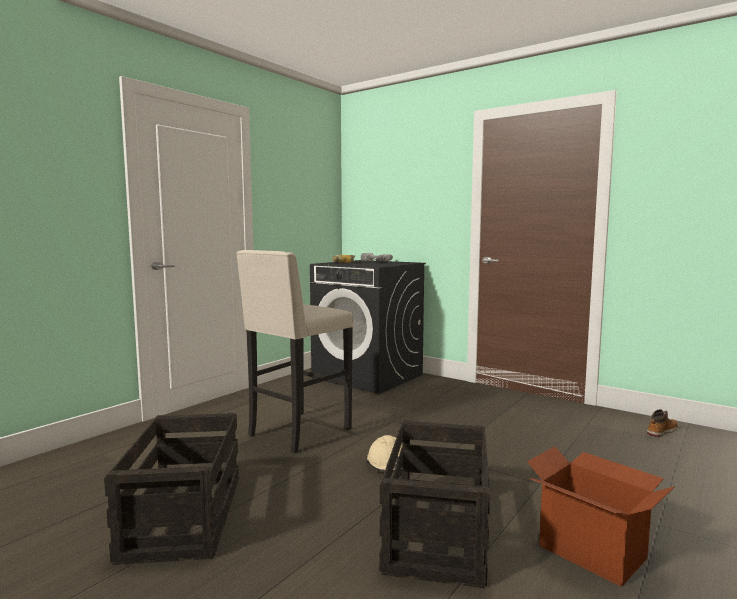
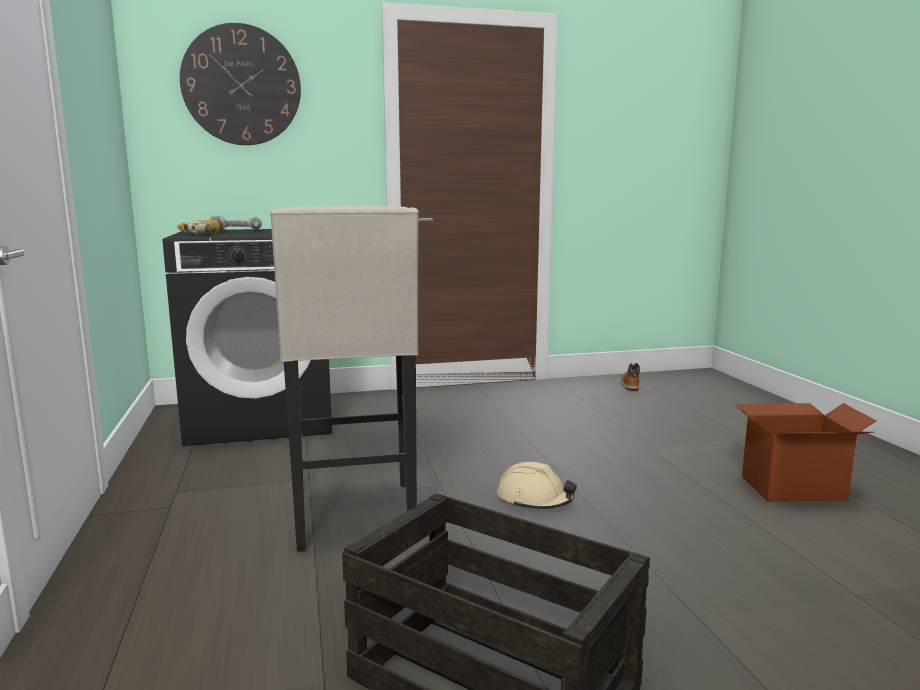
camera: 50 degrees left, 5 degrees up
(392, 175) = (241, 85): none -> wall clock
(437, 533) = (708, 532): crate -> none

